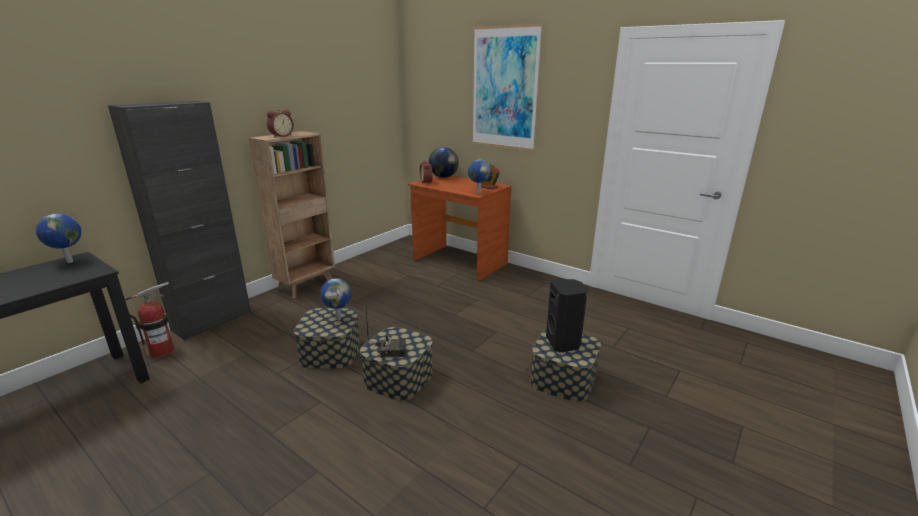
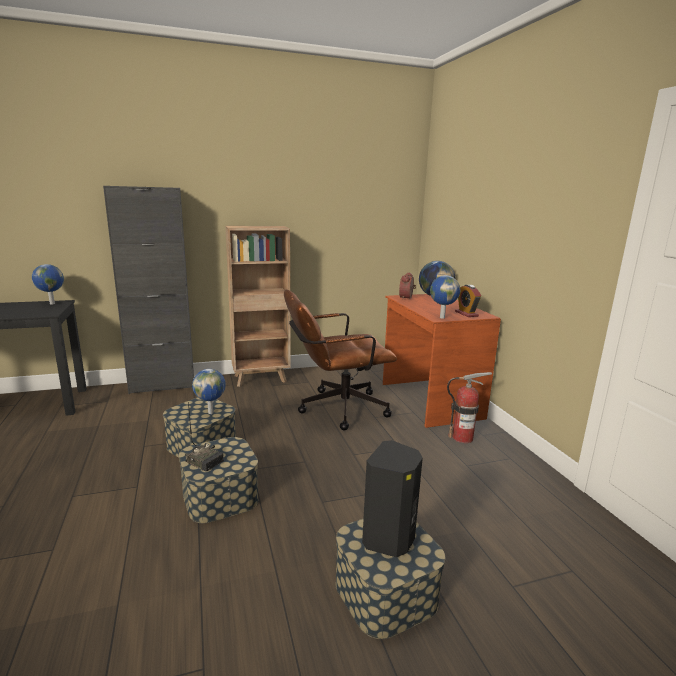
camera: 35 degrees right, 5 degrees down
(162, 351) = (106, 397): fire extinguisher -> fire extinguisher (462, 437)
(281, 136) = (251, 226): alarm clock -> none
(402, 289) = (336, 409): none -> brown office chair
(504, 88) = (509, 191): picture -> none

